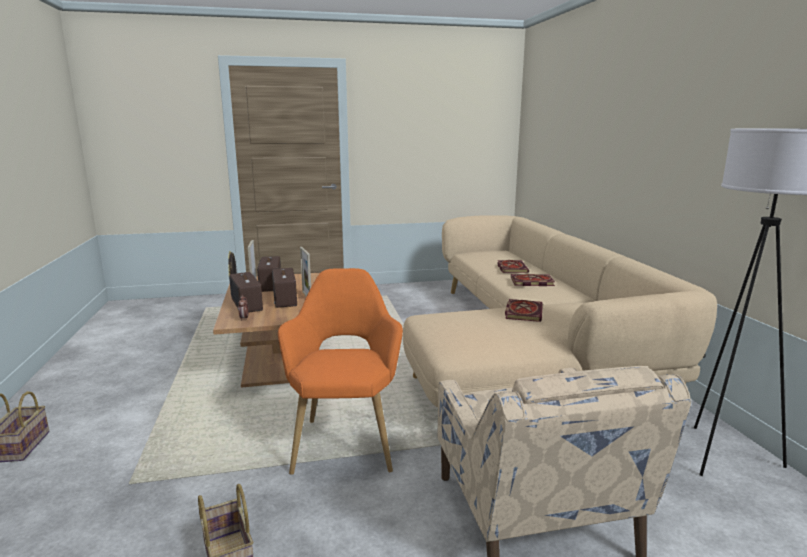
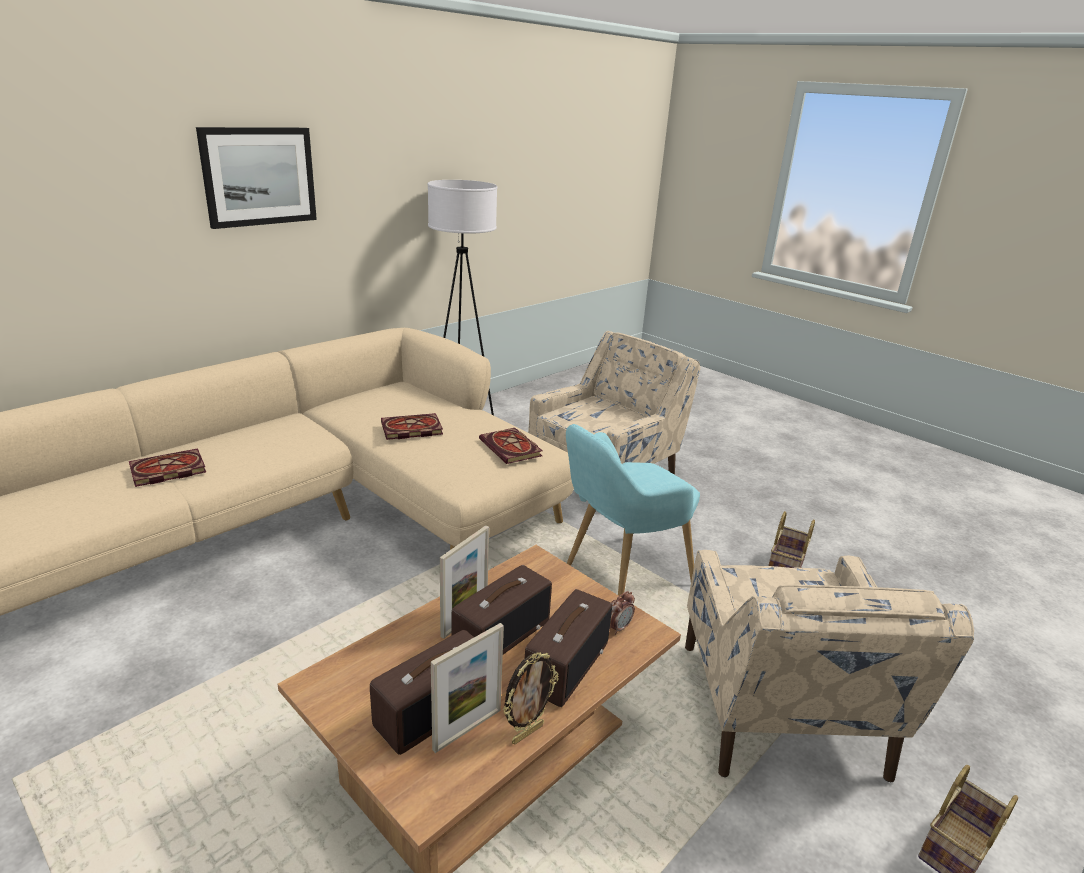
camera: 125 degrees left, 10 degrees up
(158, 441) = (779, 712): none -> beige armchair
(345, 440) = (619, 577): orange armchair -> turquoise armchair
(531, 282) = (254, 446): book -> book (512, 448)
(661, 117) = (259, 176): none -> picture

